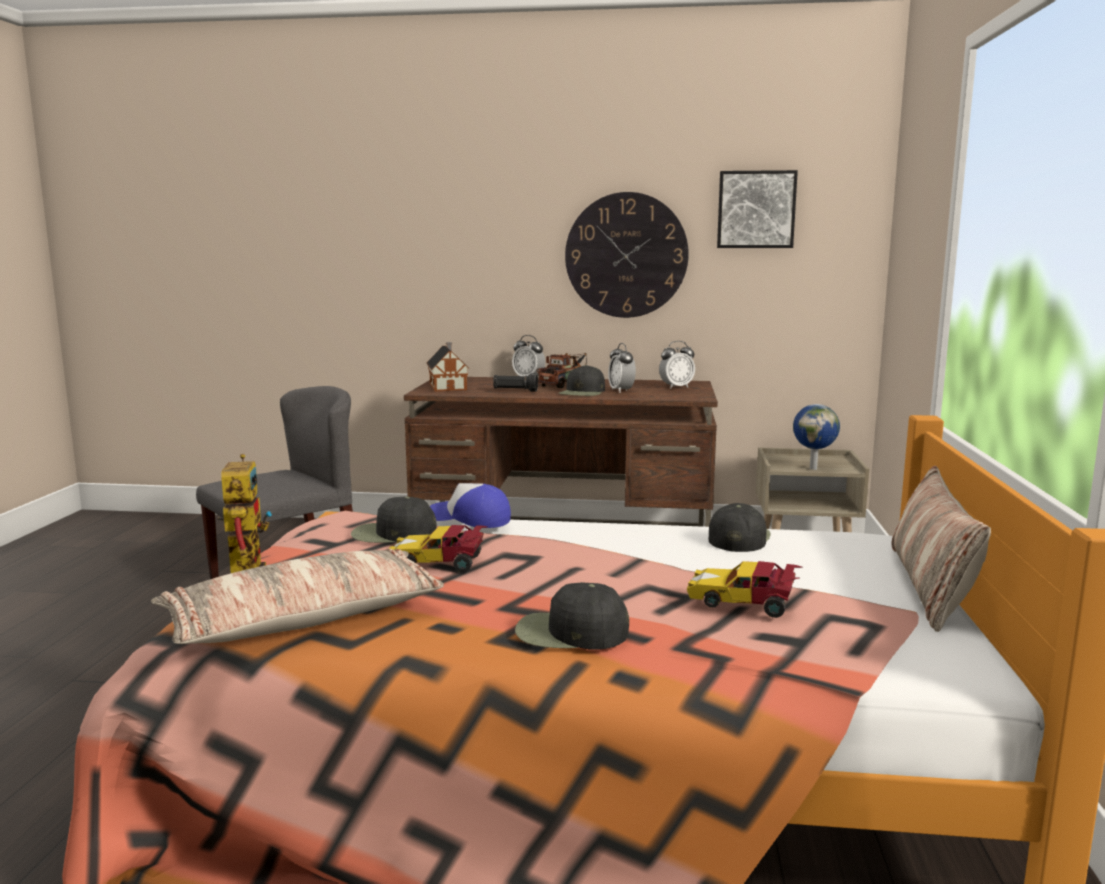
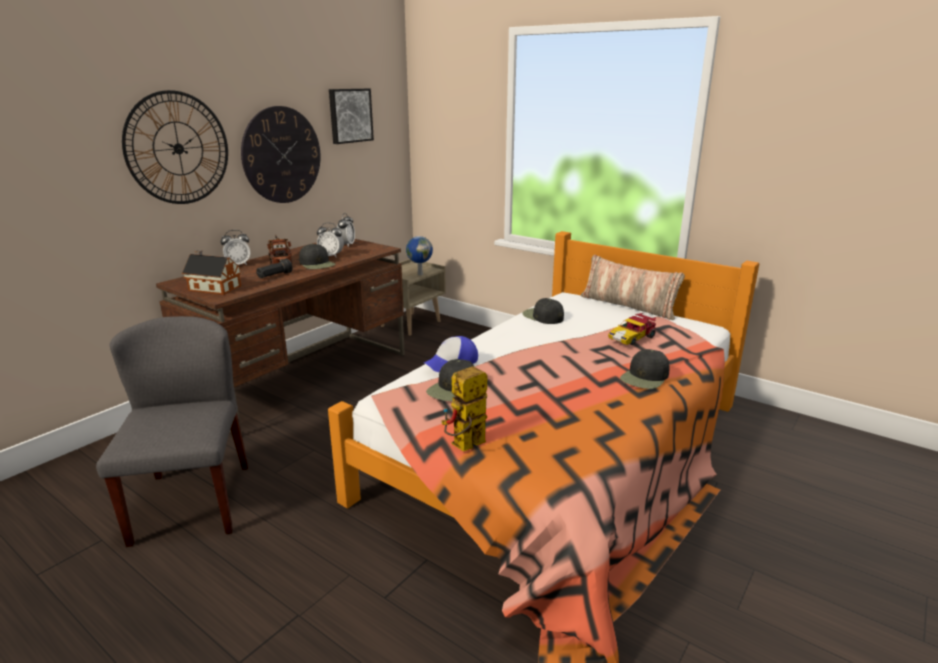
camera: 60 degrees left, 10 degrees up
(245, 568) = (465, 447): toy robot -> toy robot turned 60 degrees counterclockwise
(305, 621) = (578, 439): pillow -> none
(440, 562) = (518, 386): toy car -> none
(488, 234) = (178, 148): none -> wall clock

